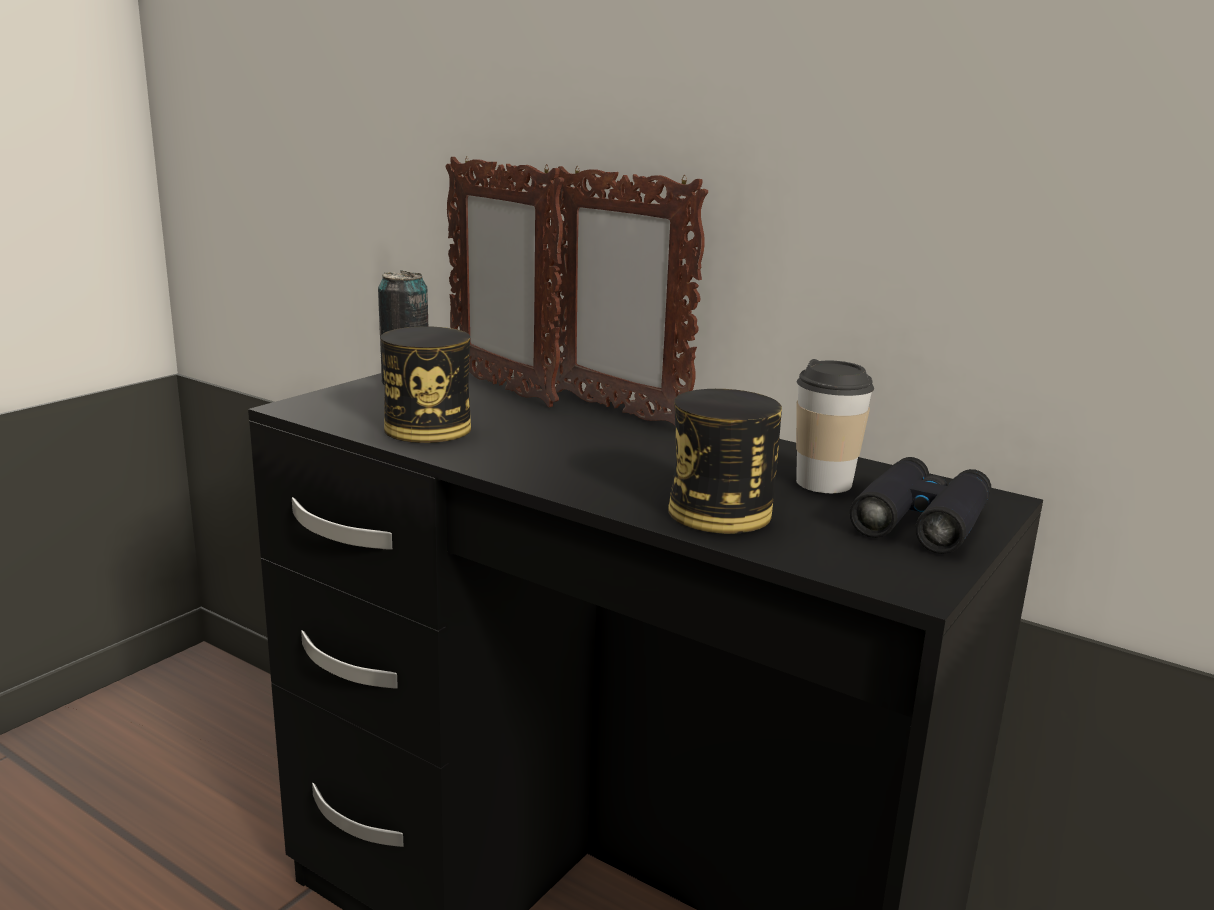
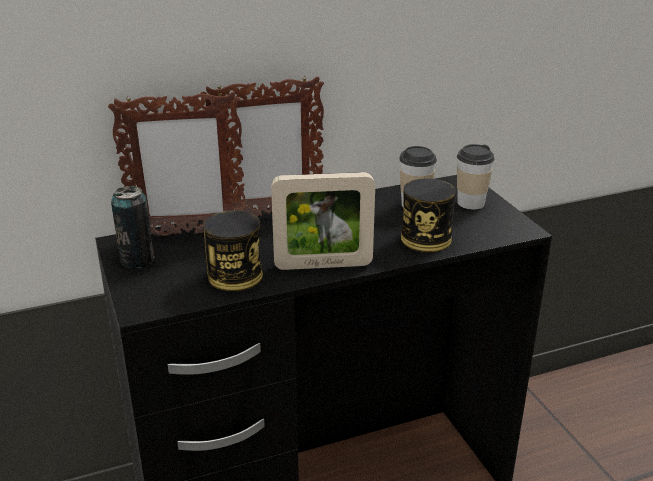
camera: 55 degrees left, 10 degrees up
(526, 465) = (323, 265): none -> picture frame
(921, 521) = (470, 203): black binoculars -> cup

